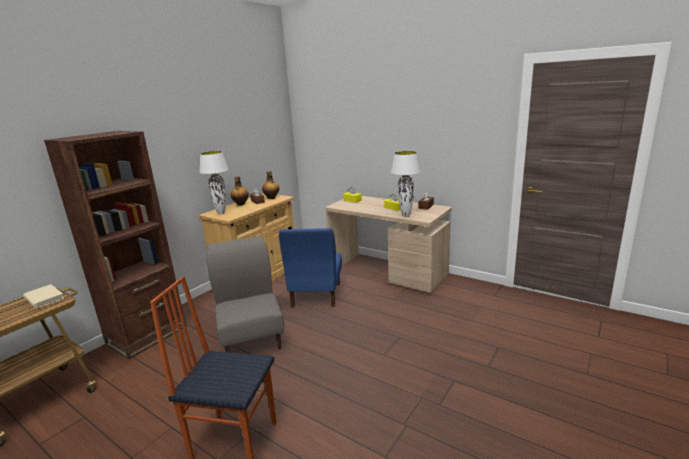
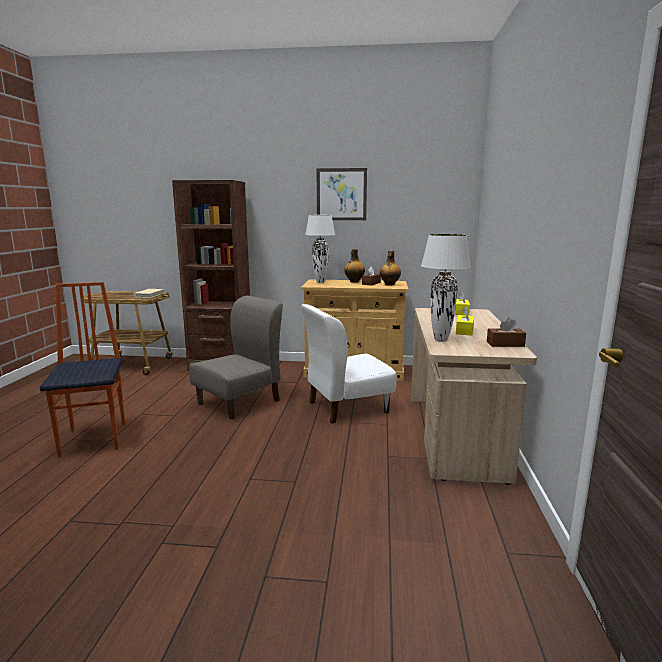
camera: 60 degrees right, 5 degrees down
(208, 130) = (341, 194): none -> picture
(315, 295) = (347, 407): blue chair -> white chair

